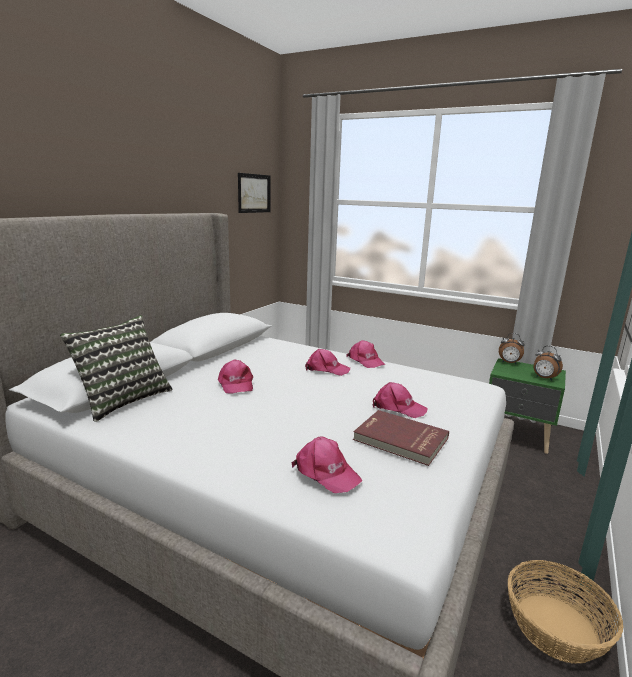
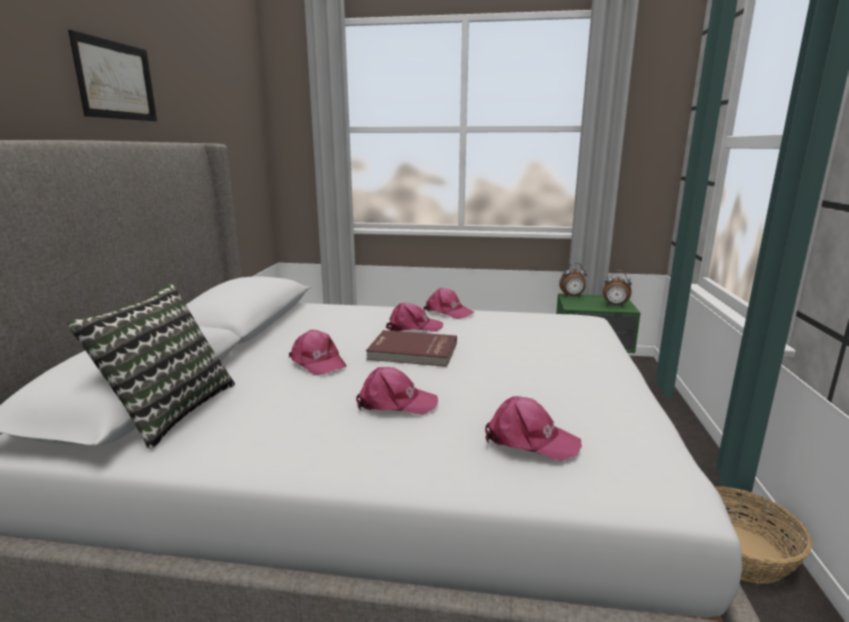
camera: 20 degrees left, 0 degrees up
(254, 193) = (240, 120): picture -> picture (116, 80)
(398, 407) = (530, 354): pink cap -> pink cap (395, 403)
(400, 440) = (569, 387): red book -> red book (412, 352)

